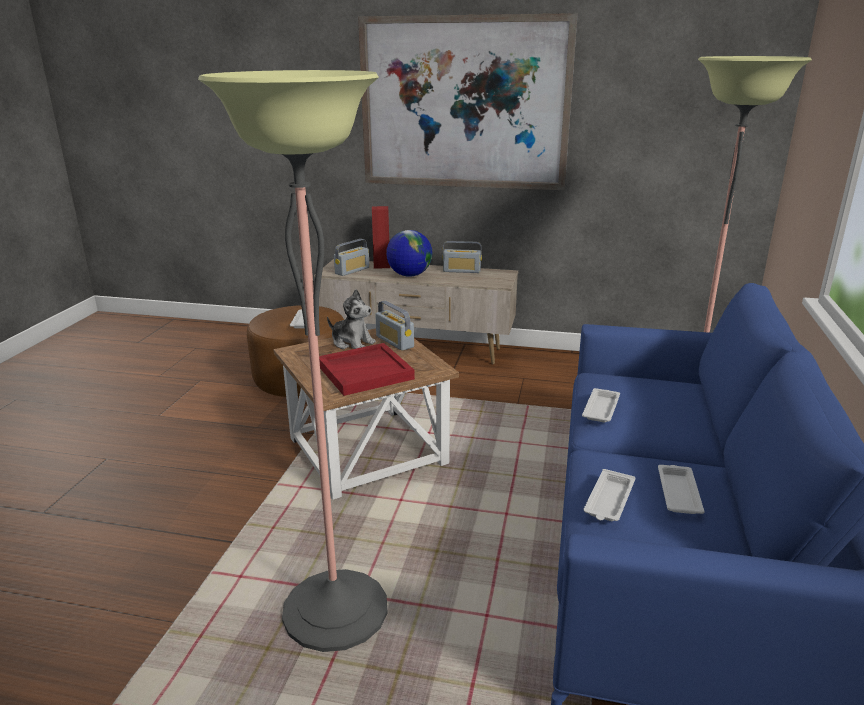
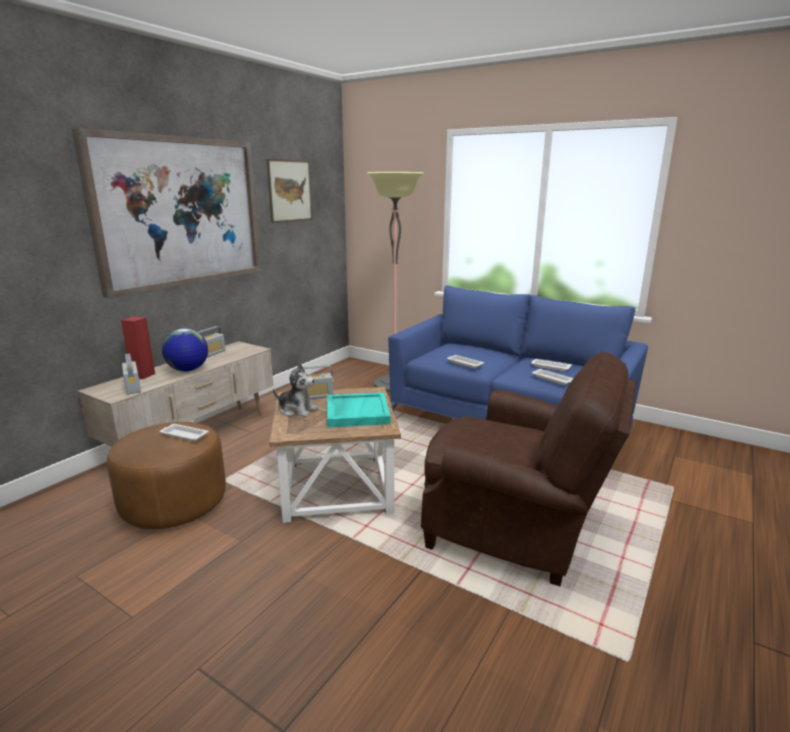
camera: 70 degrees left, 5 degrees down
(335, 611) = (516, 529): floor lamp -> brown armchair
(352, 343) = (297, 410): plush toy -> plush toy turned 60 degrees clockwise
(365, 371) = (356, 412): red tray -> turquoise tray
(656, 82) = (290, 191): none -> picture

